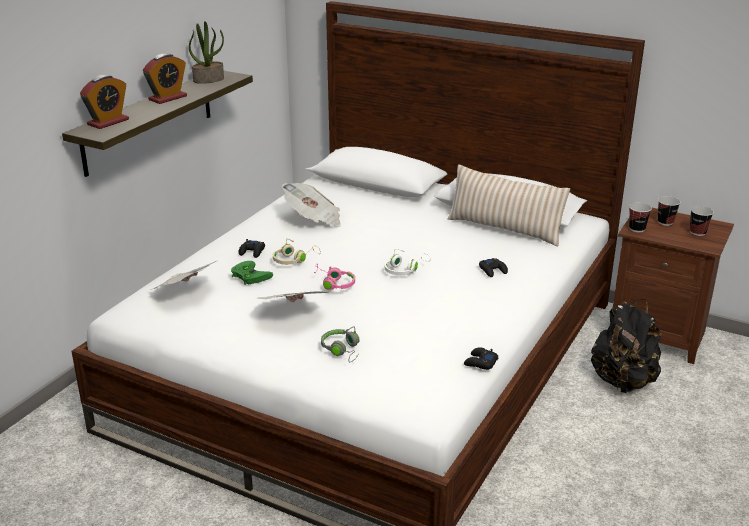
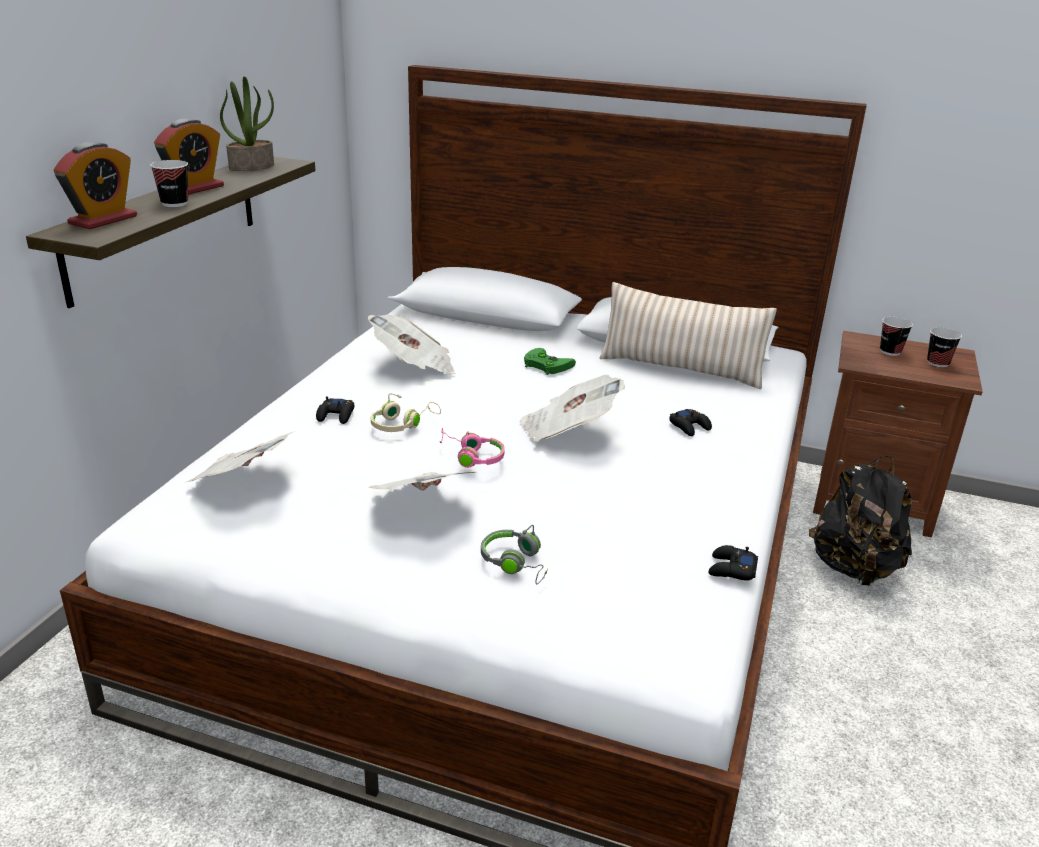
camera: 10 degrees left, 0 degrees up
(249, 275) = (340, 451): green game controller -> green game controller (545, 365)
(405, 269) = (567, 431): white headphones -> newspaper
(637, 229) = (859, 361): cup -> cup (175, 203)

